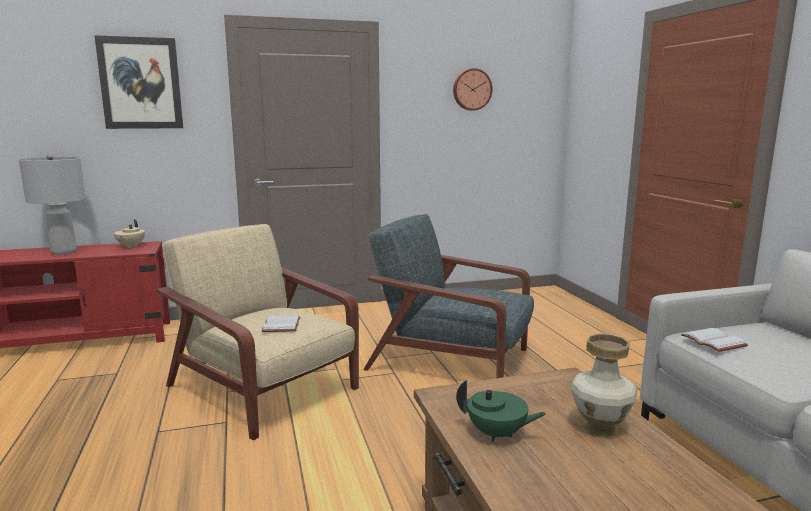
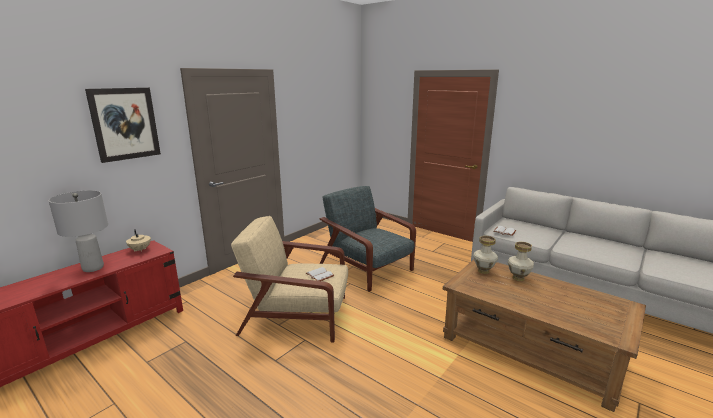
camera: 35 degrees left, 5 degrees up
(452, 360) = (367, 267): grey armchair -> grey armchair turned 60 degrees clockwise
(471, 89) = (320, 108): wall clock -> none
(497, 434) = (496, 292): green teapot -> none
(542, 392) = (483, 271): none -> vase

